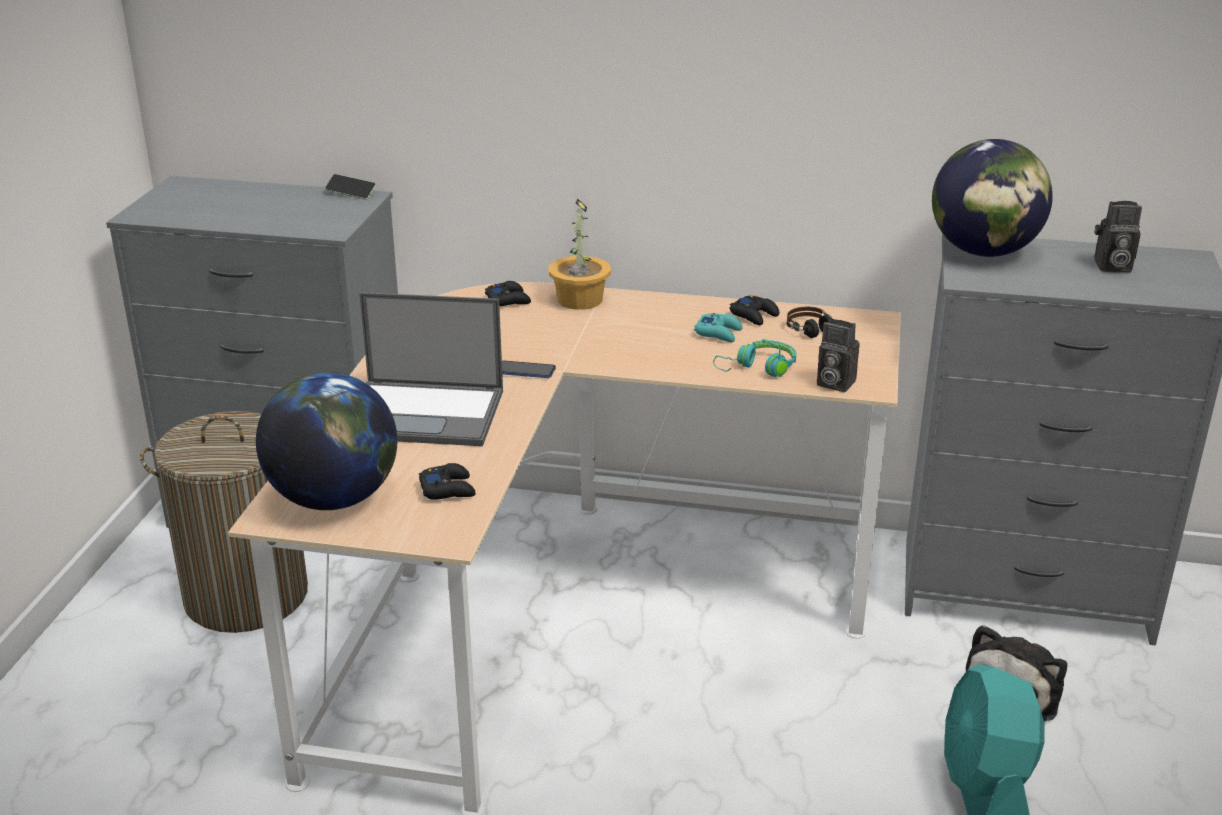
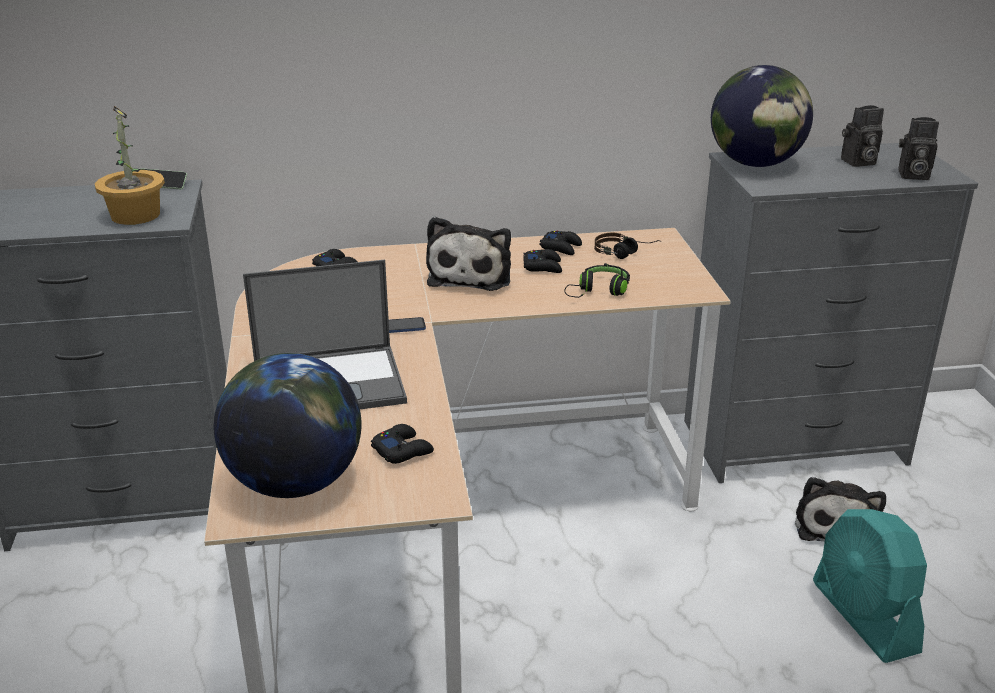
camera: 20 degrees left, 0 degrees up
(246, 596) = (123, 601): laundry basket -> none
(579, 300) = (400, 257): potted plant -> potted plant (134, 215)
(638, 330) = (471, 275): none -> plush toy
(719, 333) = (543, 267): turquoise game controller -> black game controller
(758, 368) = (599, 291): turquoise headphones -> black headphones
(833, 383) = (668, 293): camera -> camera (912, 175)

